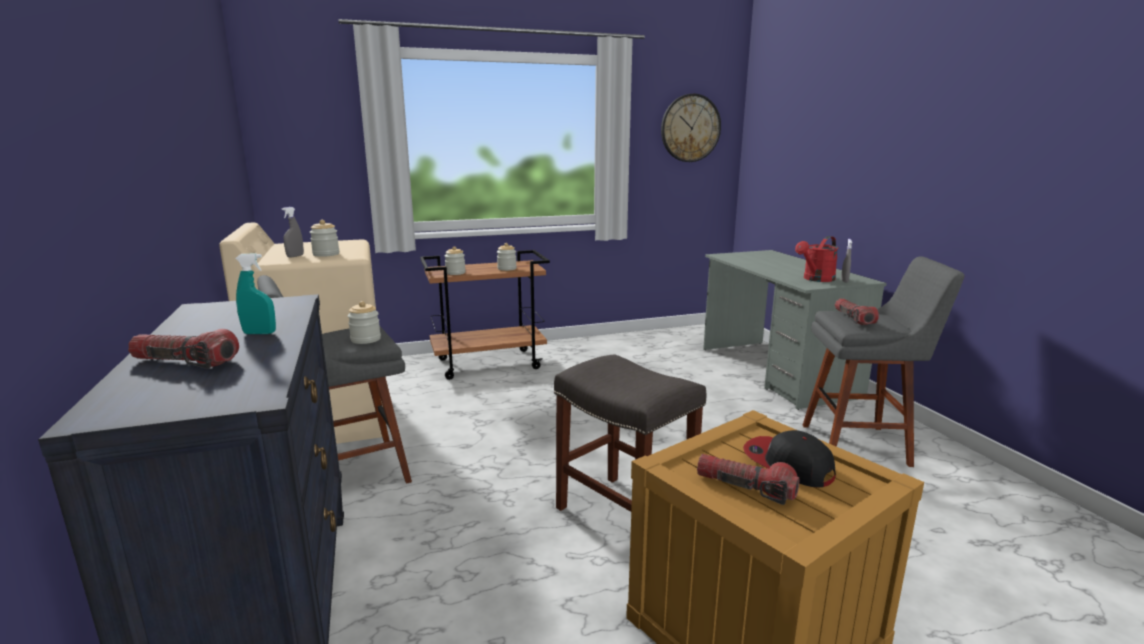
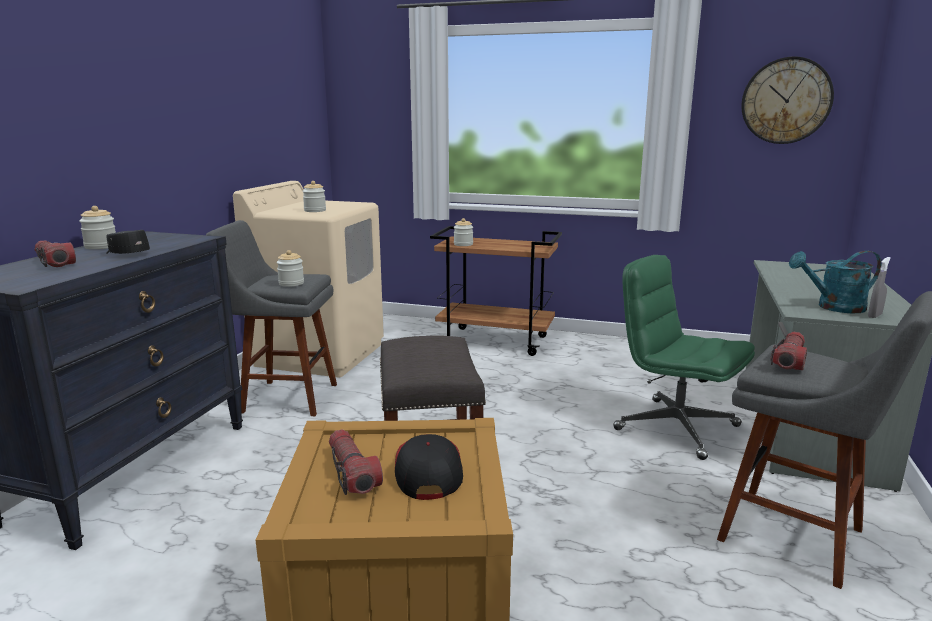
camera: 35 degrees right, 0 degrees up
(259, 333) = (126, 254): turquoise spray bottle -> black cap
(295, 256) = (293, 209): grey spray bottle -> none
(507, 268) = (515, 247): jar -> jar (101, 246)
(708, 396) = (675, 427): none -> green office chair
(816, 279) = (833, 307): red watering can -> turquoise watering can

